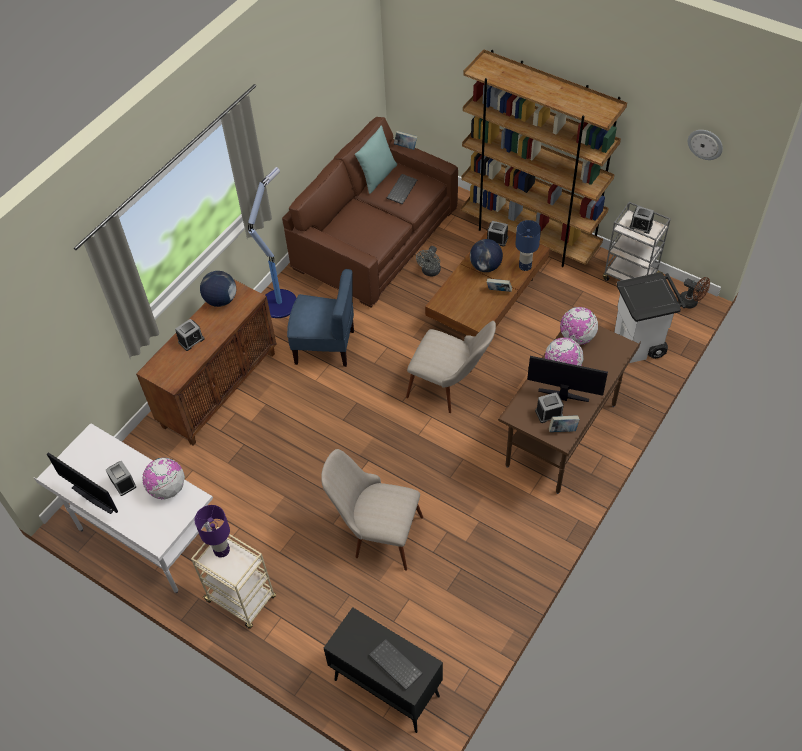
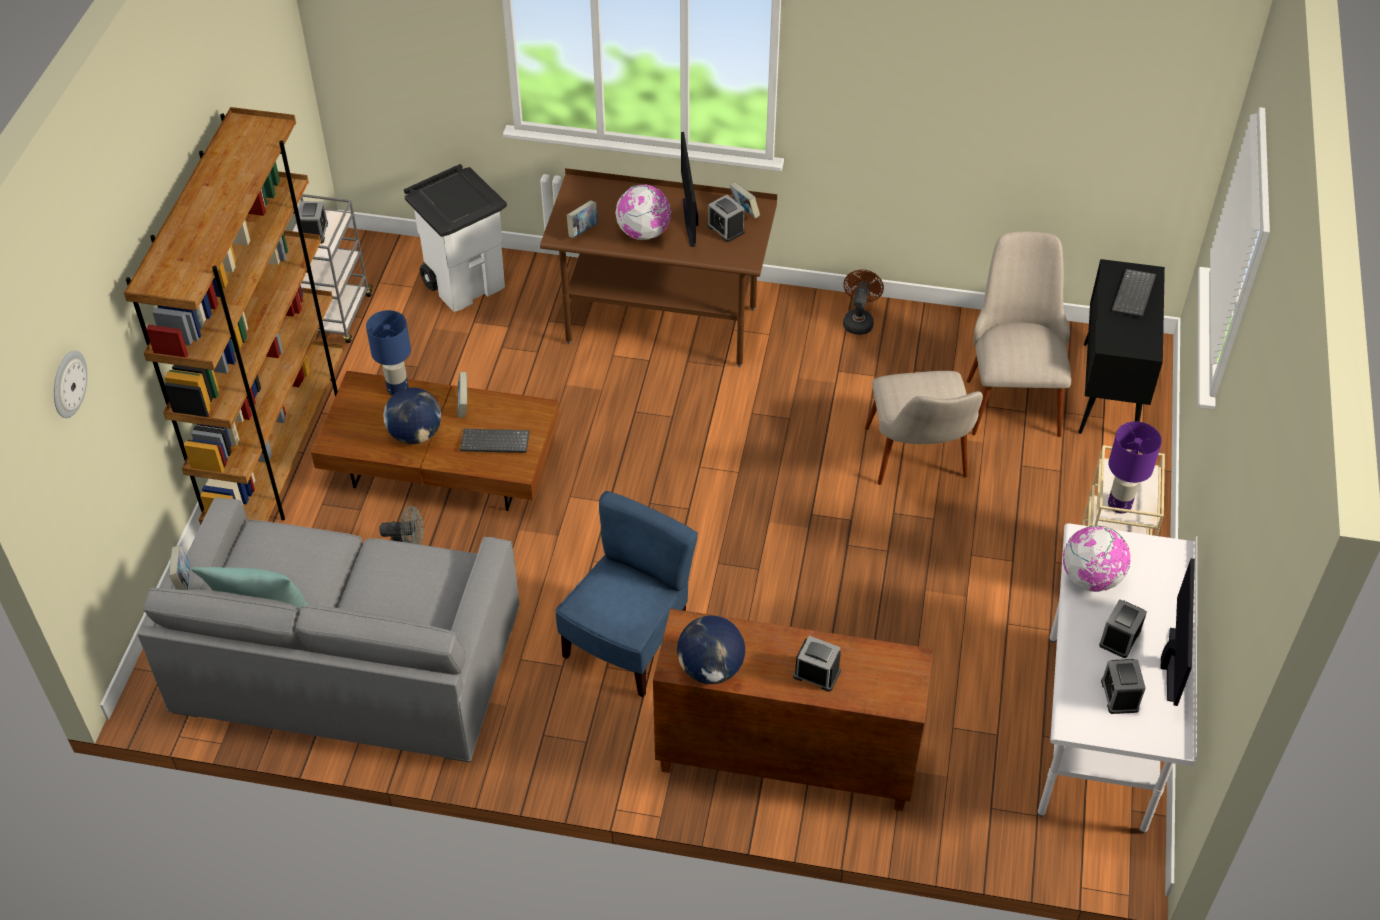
camera: 115 degrees left, 5 degrees down
(280, 302) = (558, 750): floor lamp -> none
(325, 346) = (627, 644): blue chair -> blue chair turned 45 degrees clockwise
(375, 238) = (348, 661): brown sofa -> grey sofa
(401, 189) = (288, 569): keyboard -> keyboard (494, 443)
(450, 388) = (636, 461): beige chair -> beige chair (1011, 394)
(497, 239) = (348, 436): alarm clock -> alarm clock (1119, 695)
(577, 337) = (583, 230): globe -> book
(691, 302) = (364, 248): brown fan -> brown fan (858, 320)
(705, 144) = (271, 52): wall clock -> wall clock (68, 383)

